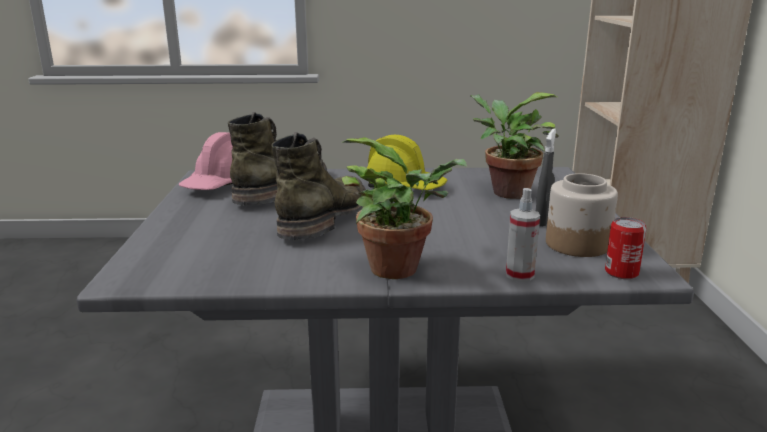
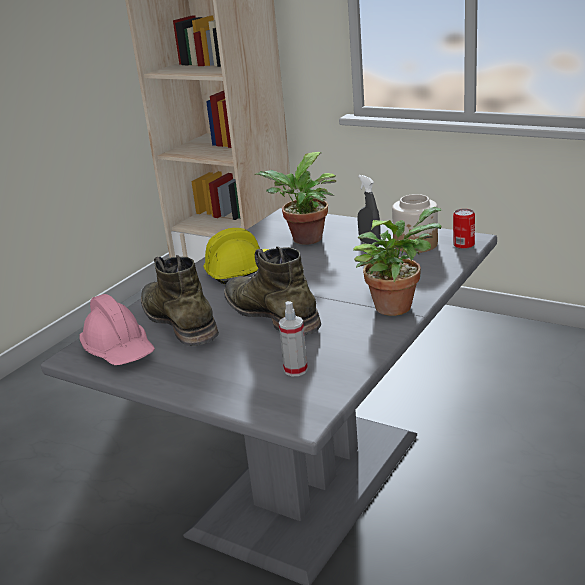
camera: 55 degrees left, 5 degrees up
(519, 275) = (440, 272): spray bottle -> spray bottle (295, 370)

